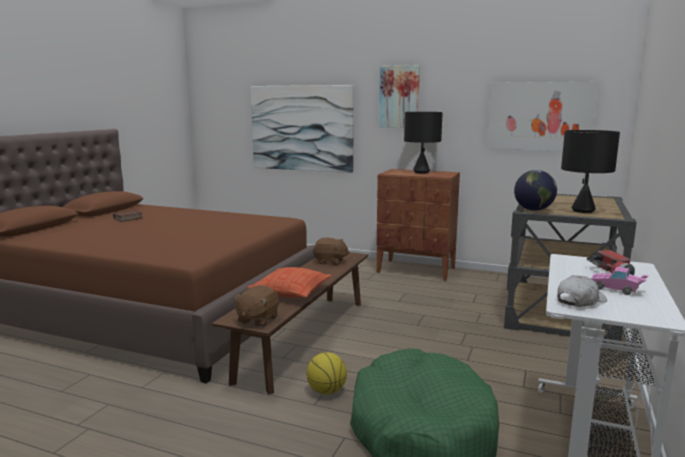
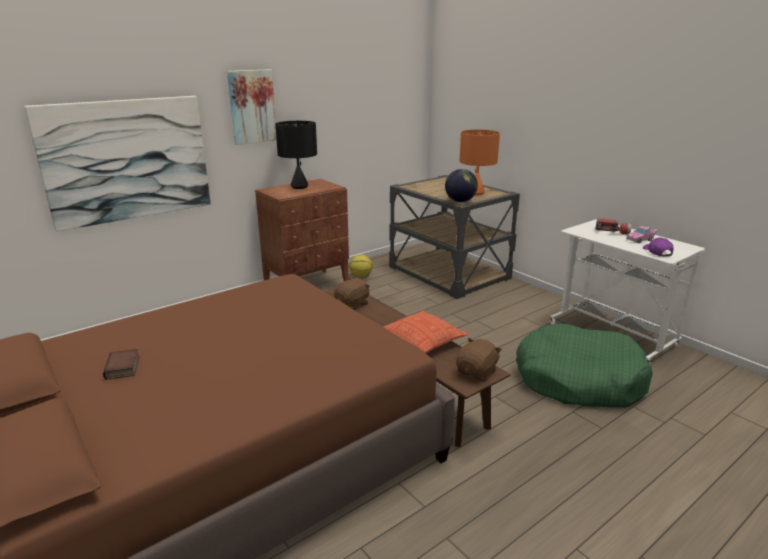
camera: 60 degrees left, 10 degrees up
(257, 320) = (477, 372): brown plush toy -> brown plush toy turned 105 degrees counterclockwise
(326, 391) = (502, 399): basketball -> basketball (361, 276)
(539, 116) = (374, 115): picture -> none
(580, 301) = (657, 252): white cap -> purple cap
(583, 211) = (476, 193): black table lamp -> orange table lamp

